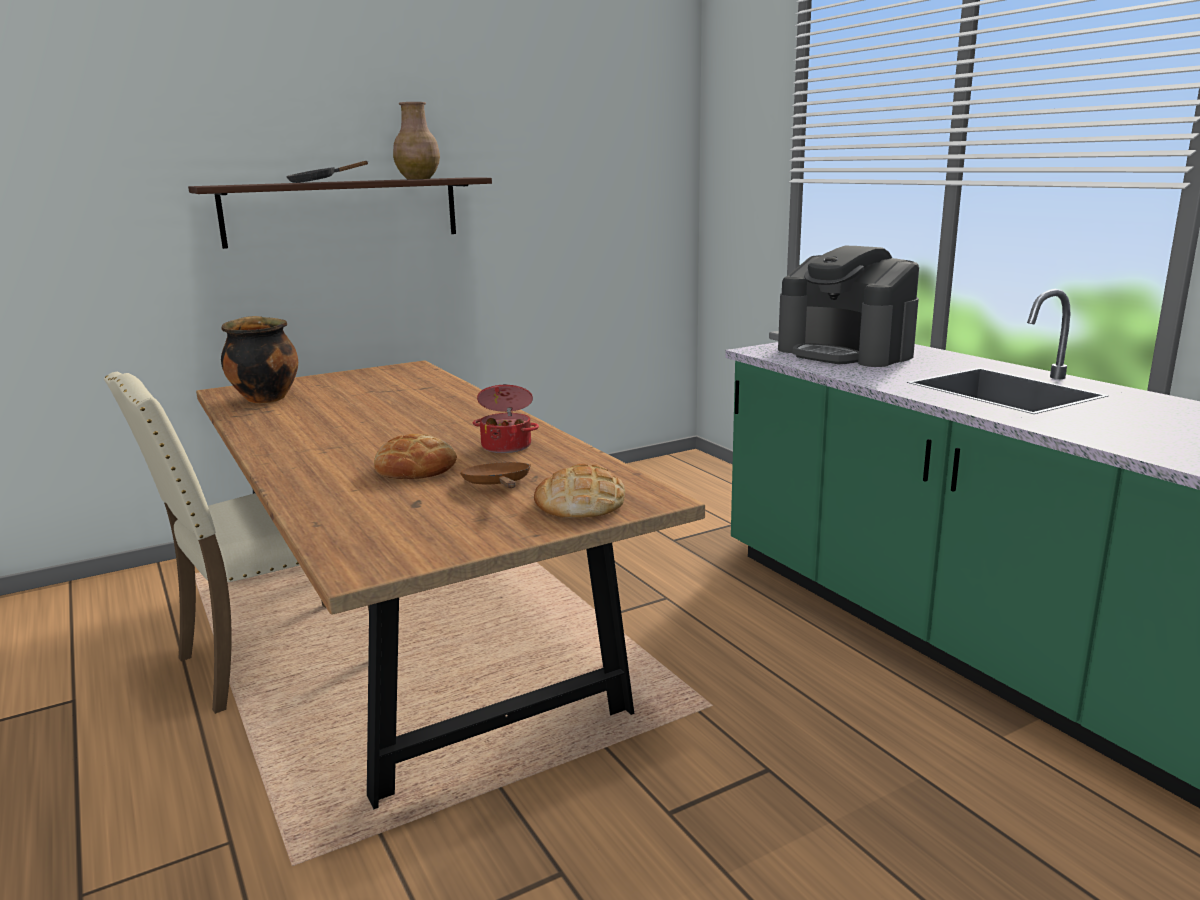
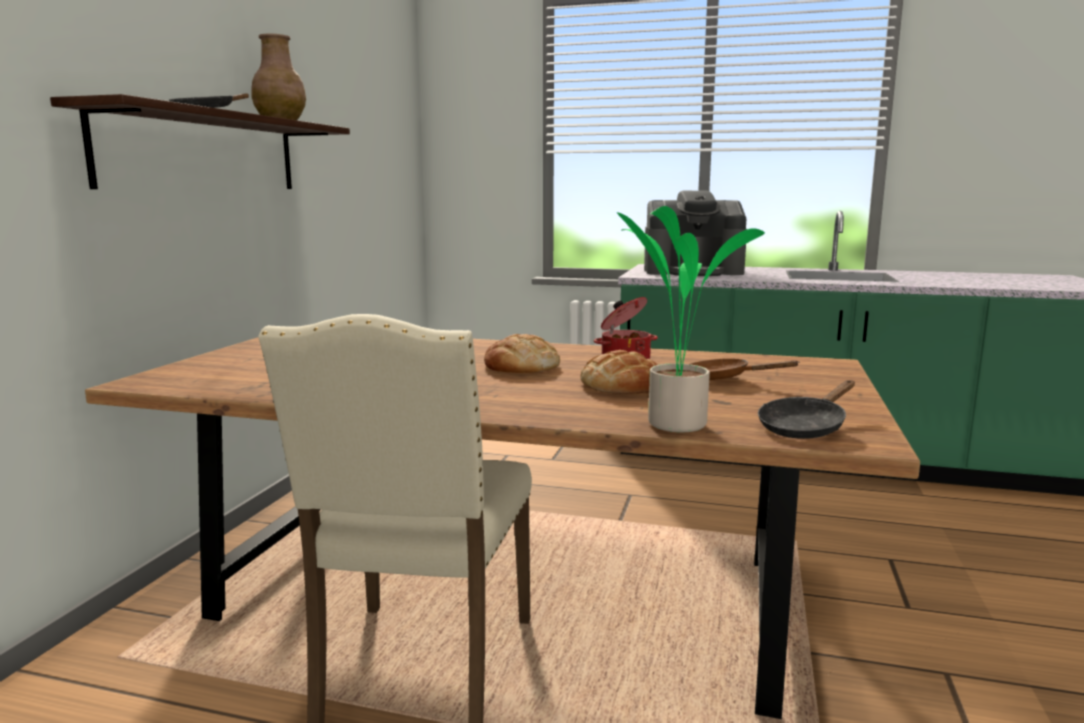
camera: 45 degrees left, 5 degrees down
(264, 398) = (231, 378): cooking pot -> none
(316, 509) = (672, 424): none -> potted plant
(374, 543) = (805, 427): none -> black frying pan
(580, 503) = (808, 375): bread -> bread (521, 366)

